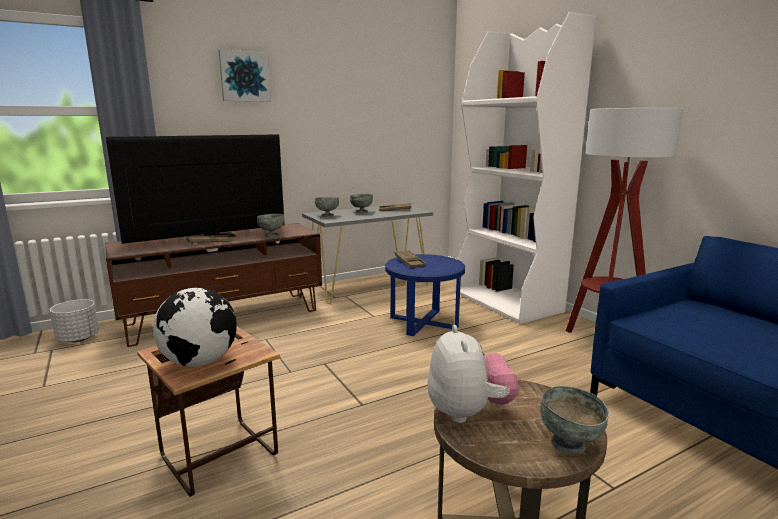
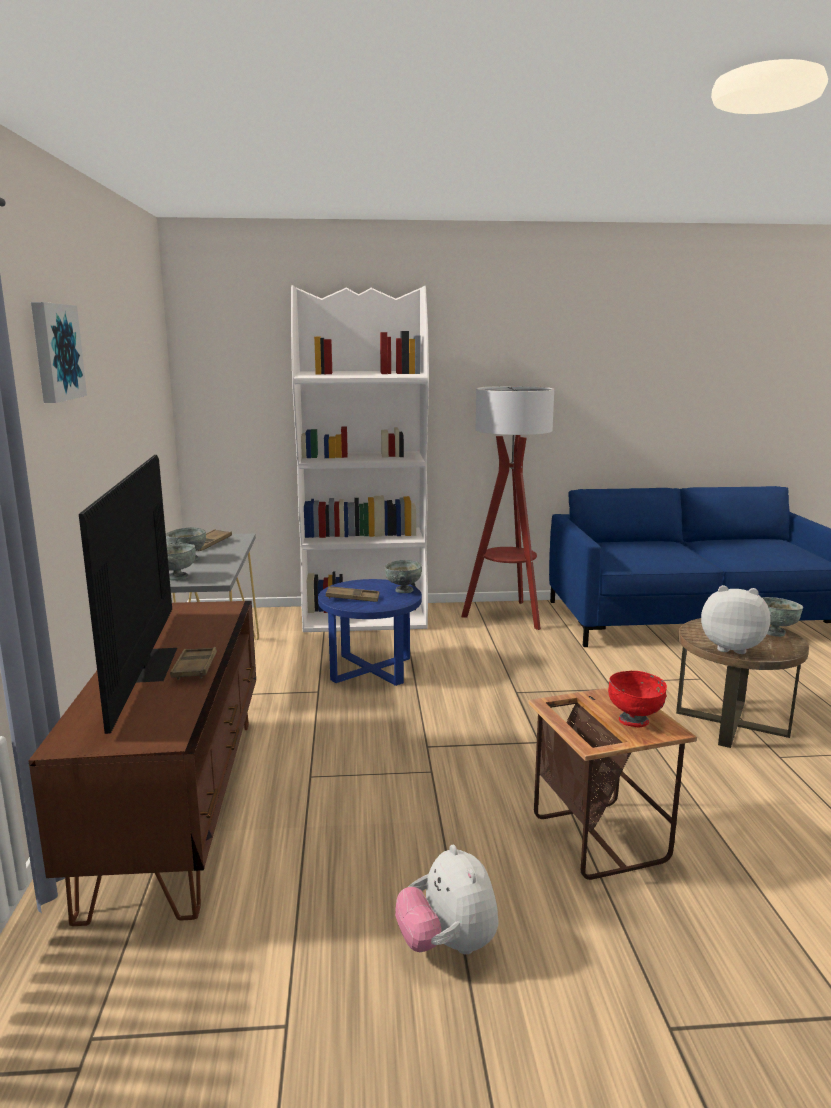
camera: 65 degrees left, 0 degrees up
(79, 339) = (69, 996): white planter -> none
(95, 416) = (447, 945): none -> plush toy
(200, 362) = (635, 721): globe -> red bowl
(271, 235) = (215, 626): grey bowl -> grey bowl (403, 590)

